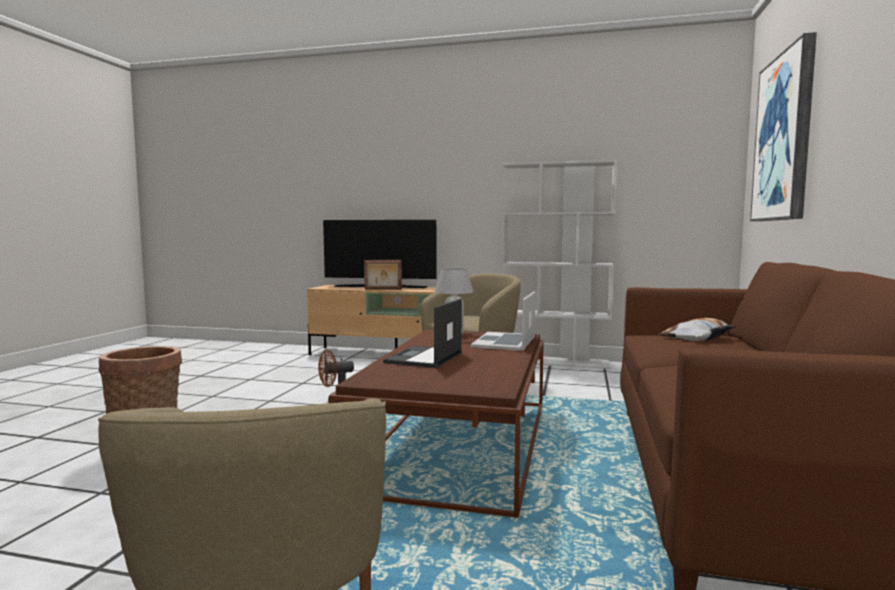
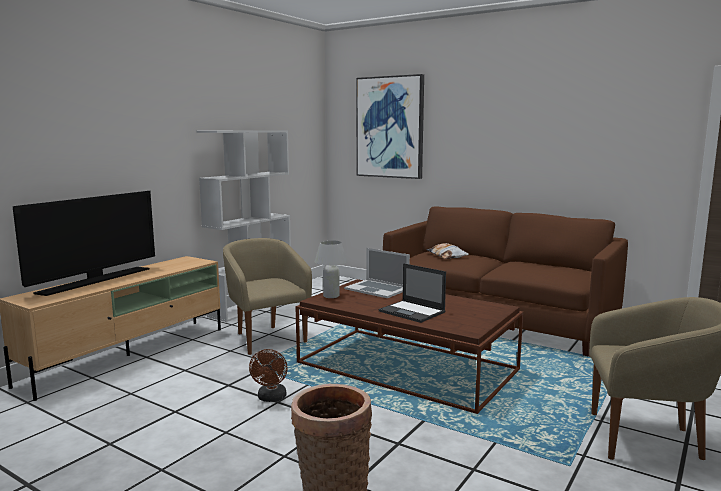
camera: 70 degrees left, 5 degrees up
(383, 289) = (123, 282): picture frame -> none

